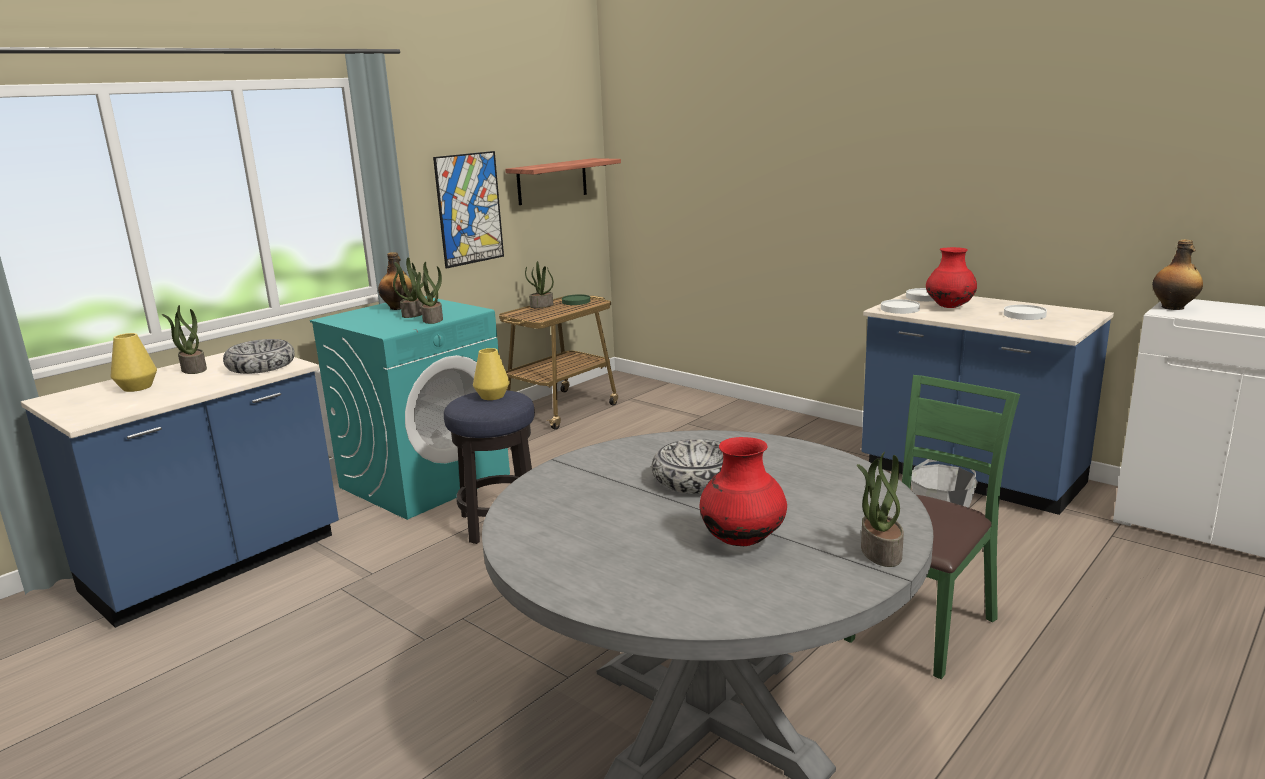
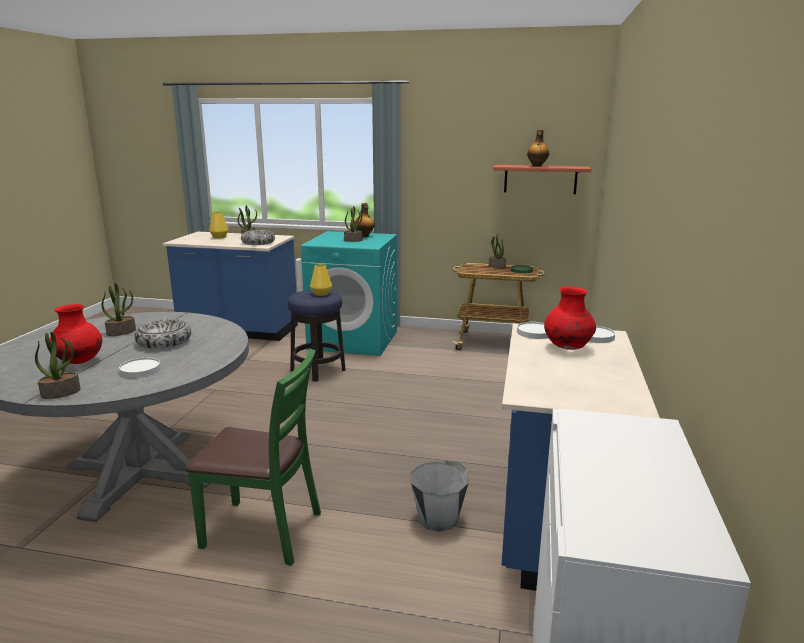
camera: 60 degrees right, 0 degrees up
(432, 319) = (344, 244): potted plant -> potted plant (121, 332)
(469, 209) = (459, 188): picture -> none
(1024, 315) = (579, 377): white plate -> white plate (140, 370)
(1173, 307) = (610, 423): bottle -> bottle (537, 166)

